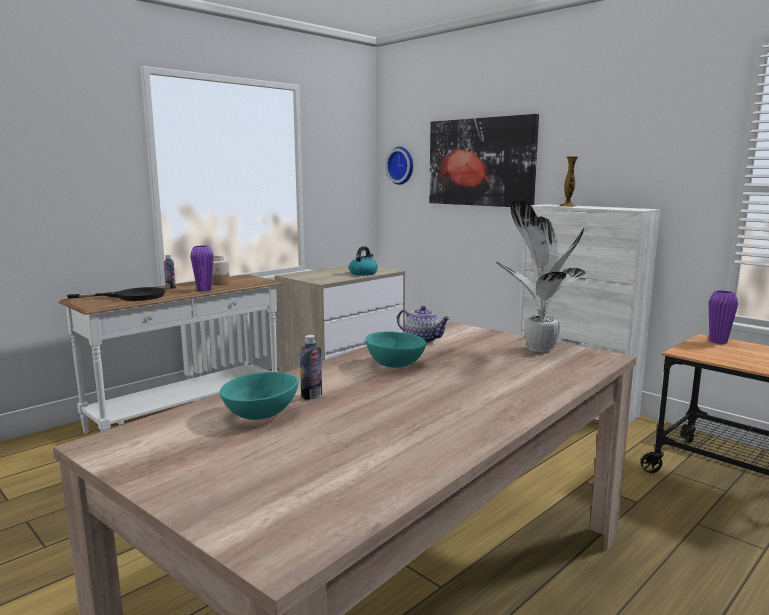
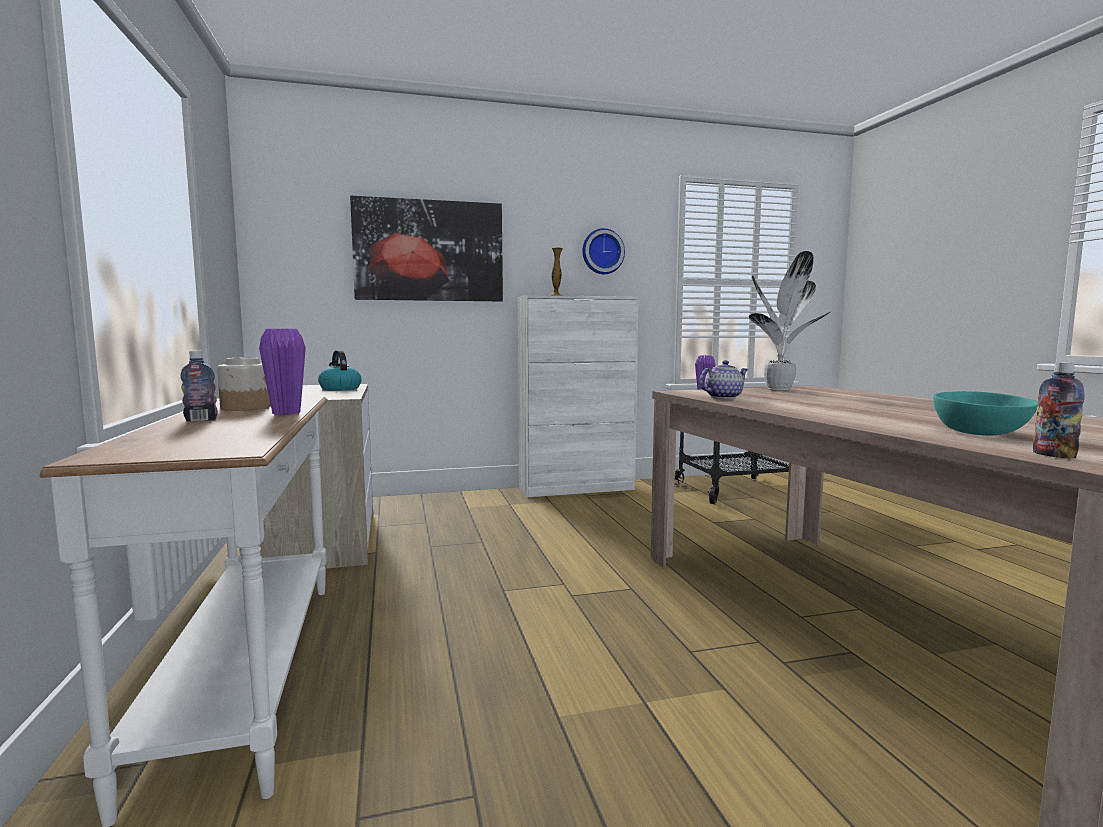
camera: 60 degrees left, 5 degrees down
(131, 296) = (213, 434): black frying pan -> none
(311, 396) = (914, 422): bottle -> bottle (1054, 455)
(394, 363) = (805, 405): turquoise bowl -> none
(401, 165) = (294, 250): wall clock -> wall clock (602, 252)

